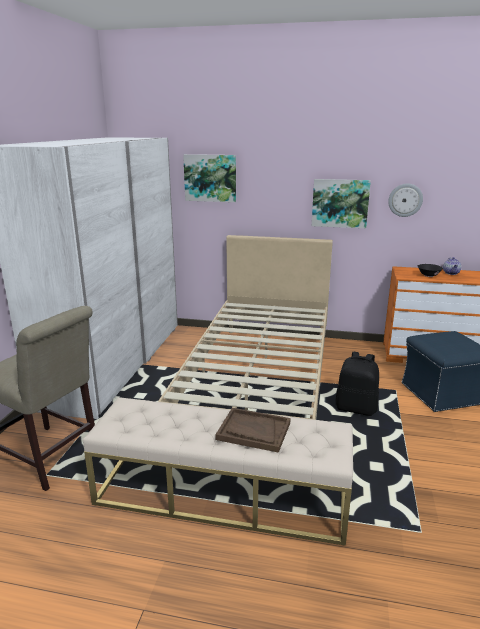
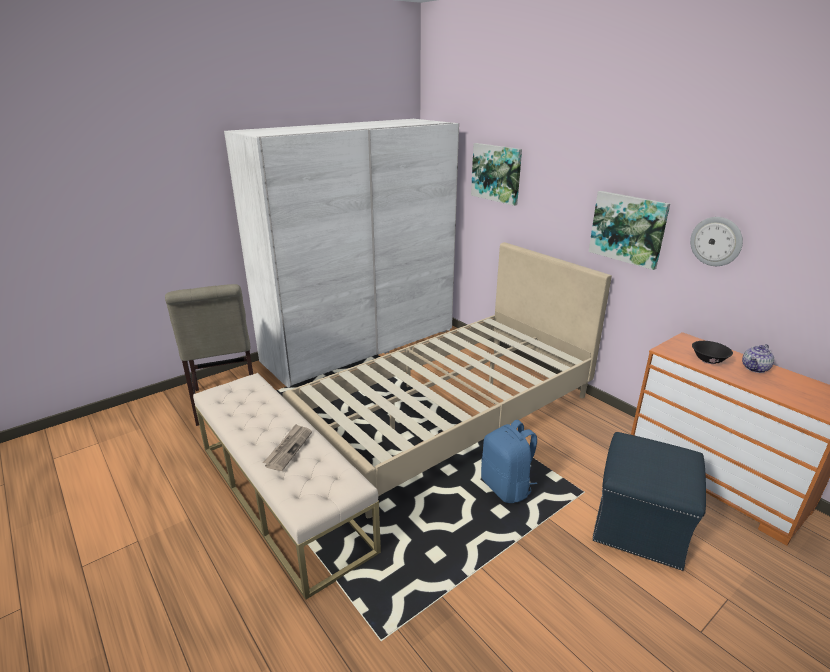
camera: 40 degrees right, 5 degrees up
(253, 431) = (288, 448): brown tray -> newspaper
(356, 408) = (507, 487): black backpack -> blue backpack

